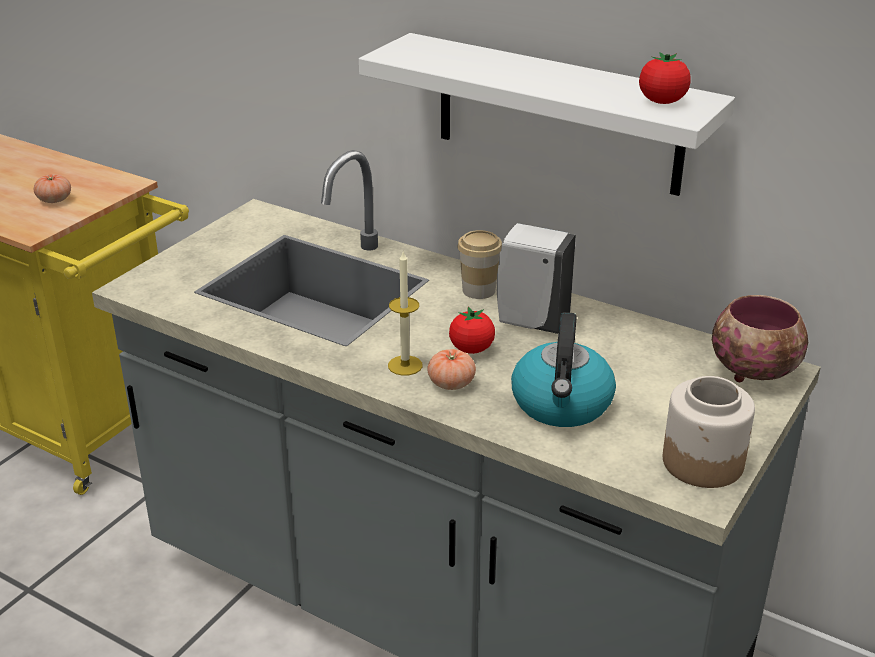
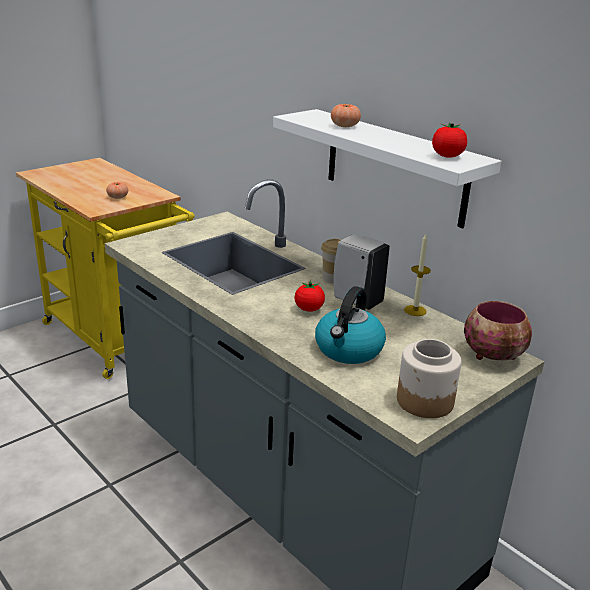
camera: 15 degrees right, 5 degrees down
(405, 365) = (261, 310): candle -> candle (415, 310)
(451, 383) = (284, 325): tomato -> tomato (344, 126)

